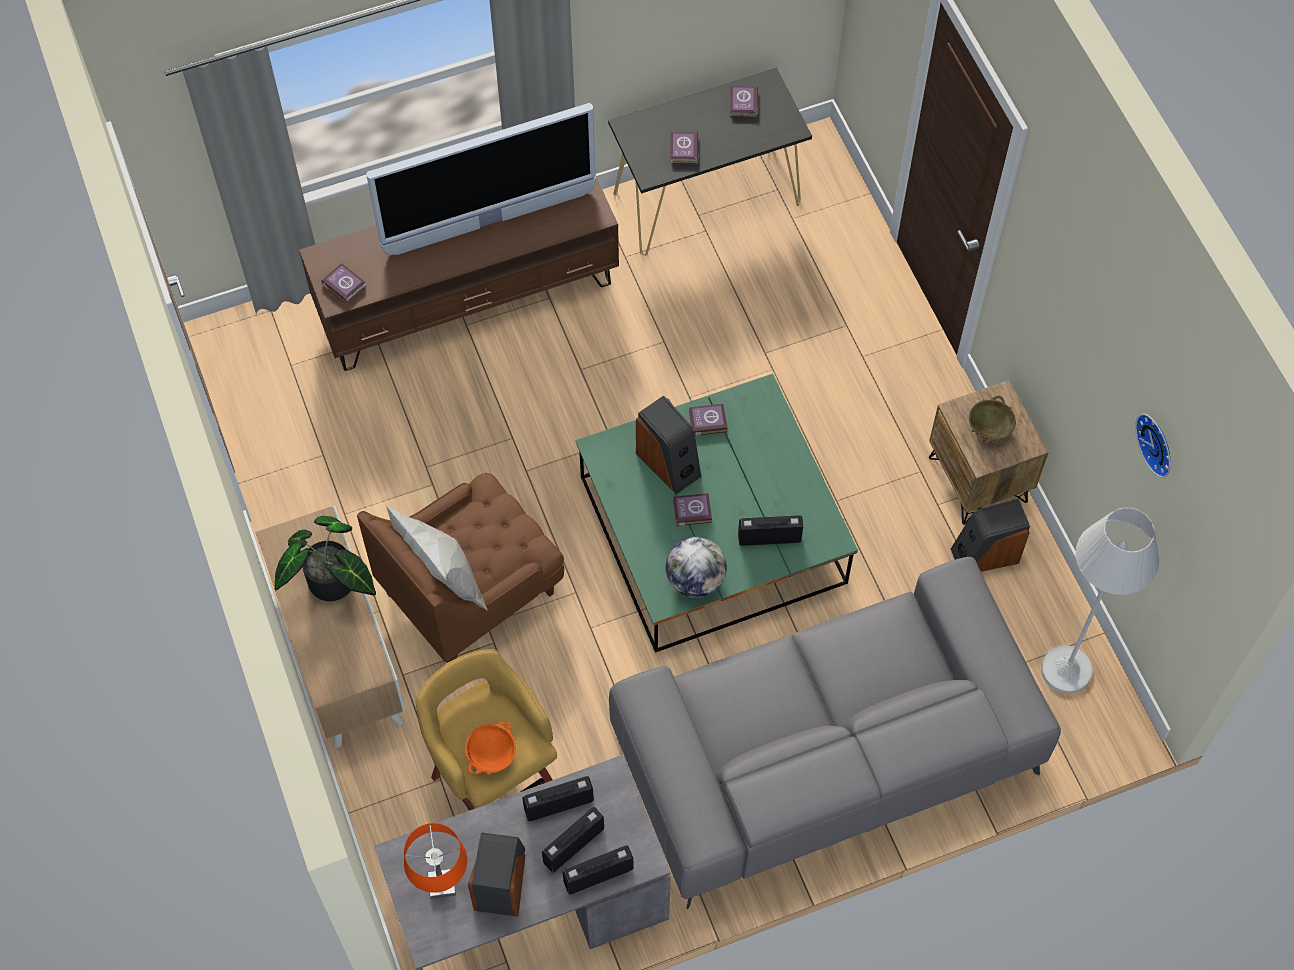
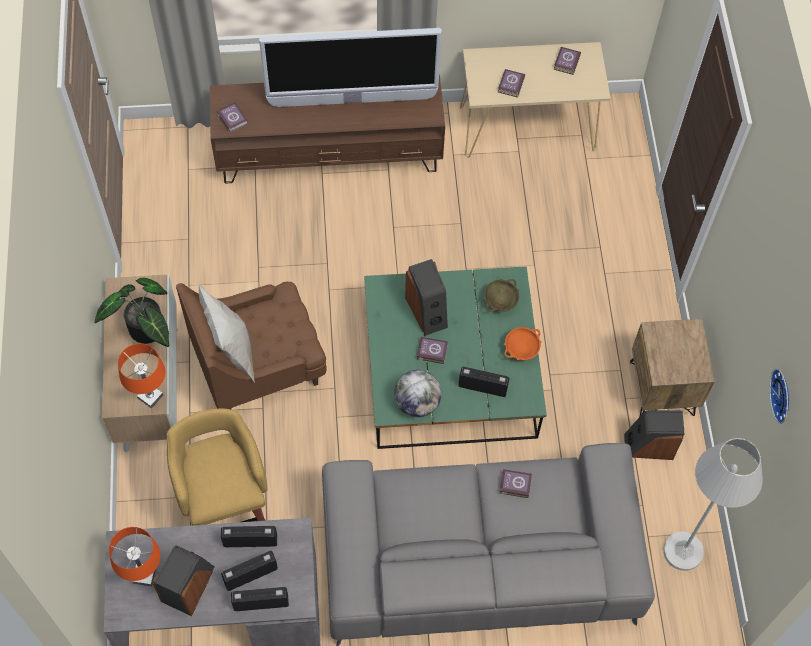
camera: 15 degrees right, 0 degrees up
(367, 665) = (150, 397): none -> orange table lamp
(491, 755) = (214, 489): orange bowl -> orange bowl (521, 350)
(706, 421) = (465, 288): book -> book (514, 484)
(707, 198) = (527, 128): black console table -> beige console table
(989, 429) = (674, 351): beige bowl -> beige bowl (500, 302)

